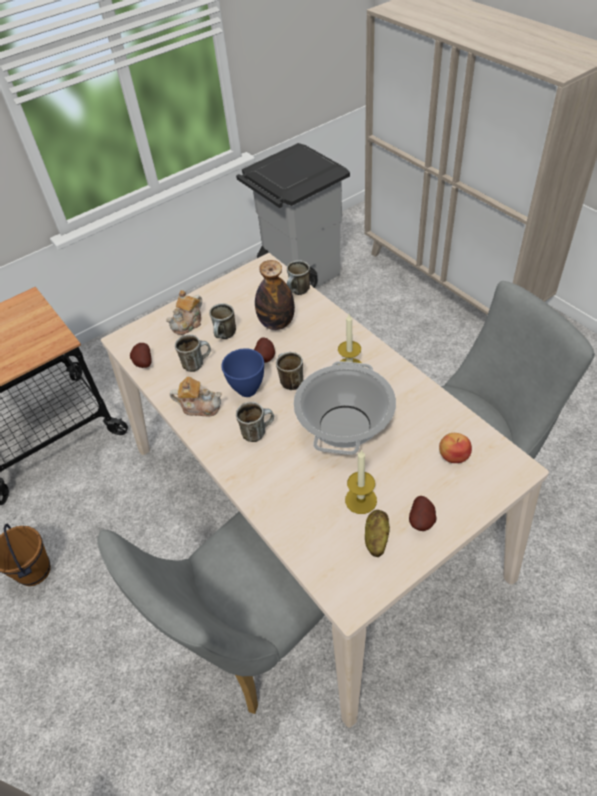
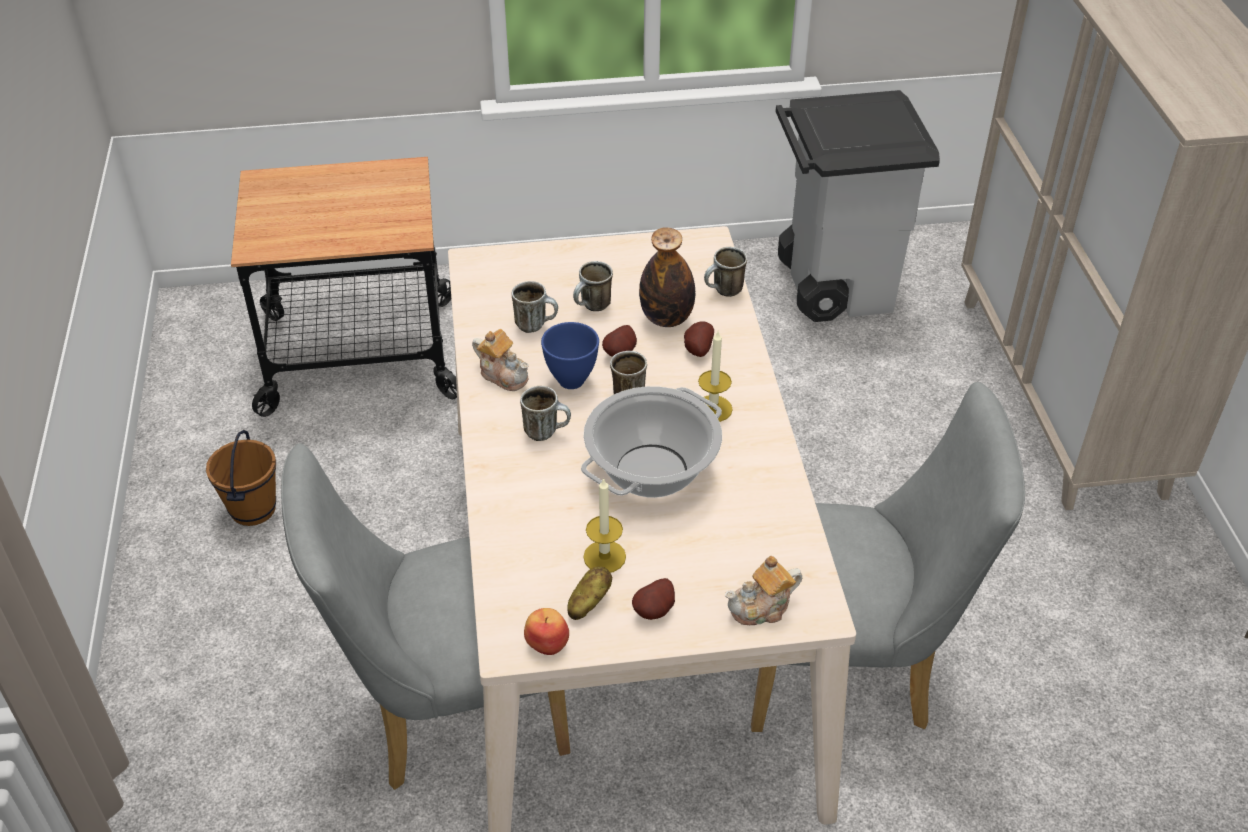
camera: 25 degrees right, 5 degrees down
(143, 363) = (475, 297): potato -> potato (697, 349)
(188, 323) = (561, 274): teapot -> teapot (762, 608)
(453, 455) = (753, 563): apple -> apple (547, 643)

